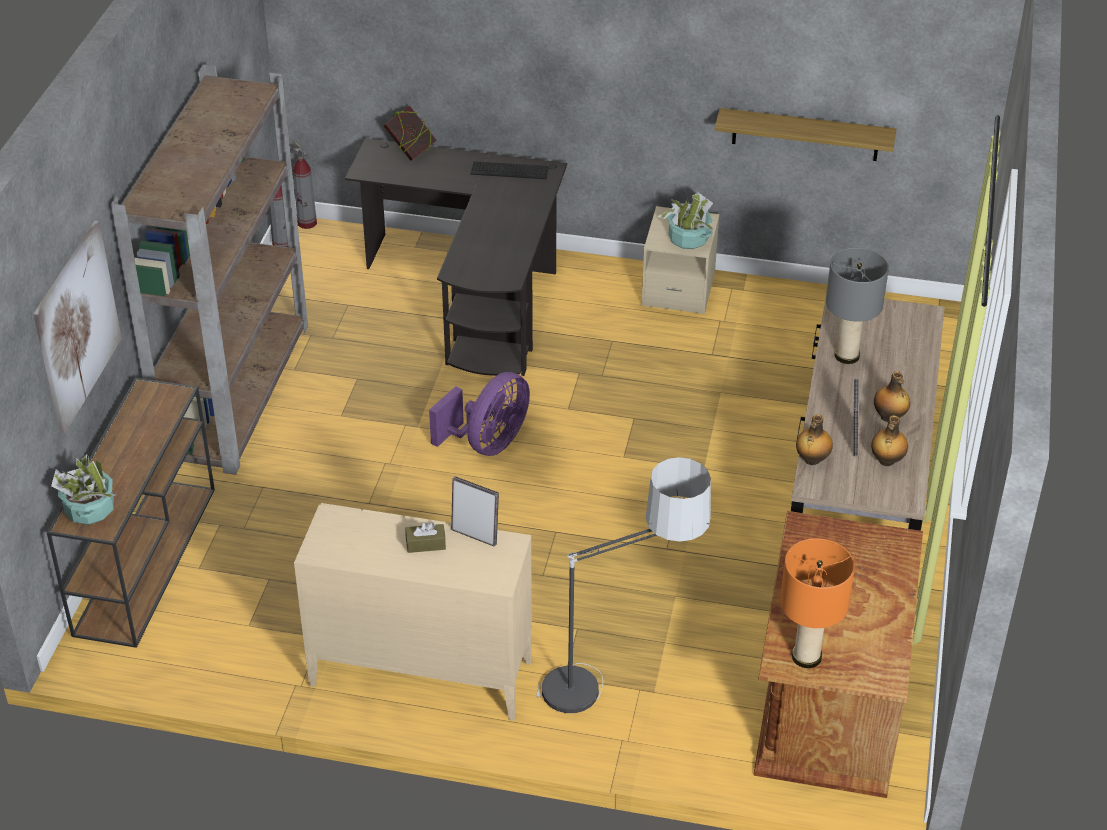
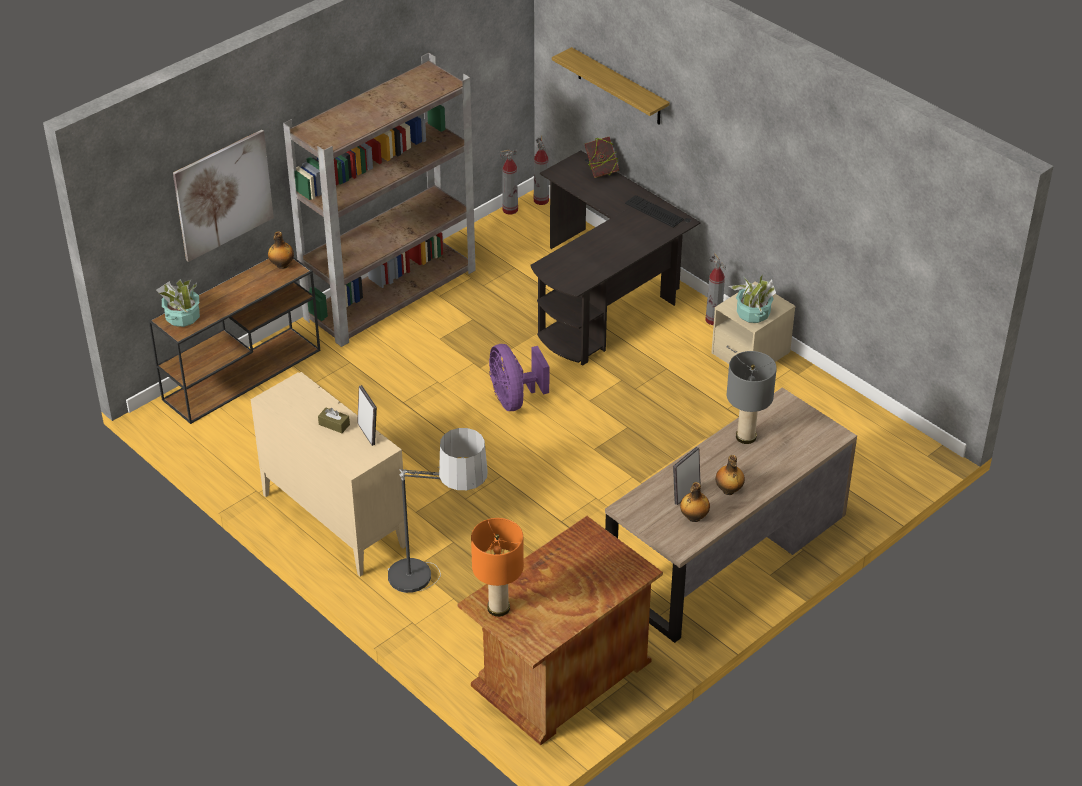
camera: 35 degrees right, 0 degrees up
(488, 443) = (514, 399): purple fan -> purple fan turned 90 degrees clockwise
(609, 272) = (713, 320): none -> fire extinguisher
(805, 134) = (857, 265): shelf -> shelf (619, 87)
(811, 460) = (643, 492): bottle -> bottle (282, 265)

